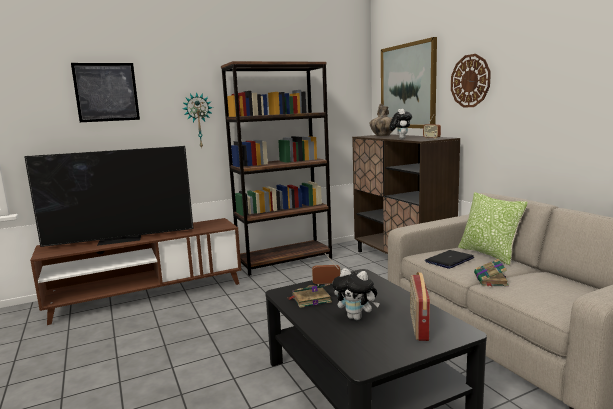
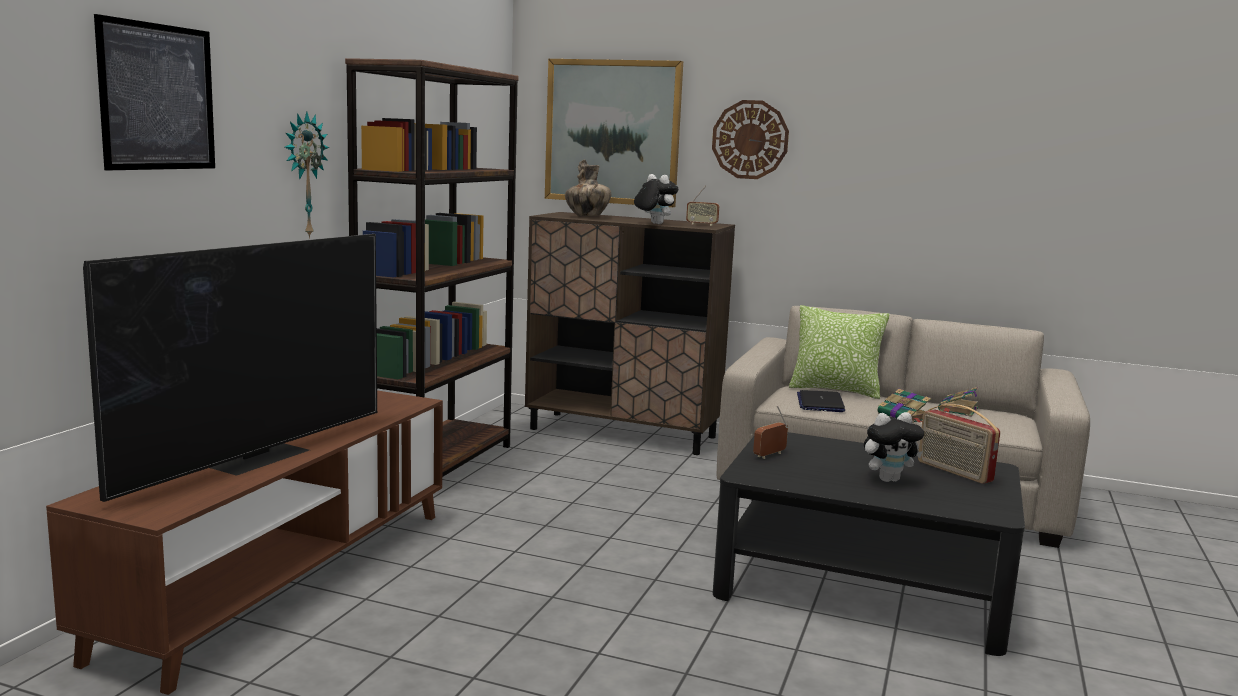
camera: 45 degrees left, 0 degrees up
(310, 299) = (798, 475): book -> book (958, 409)

